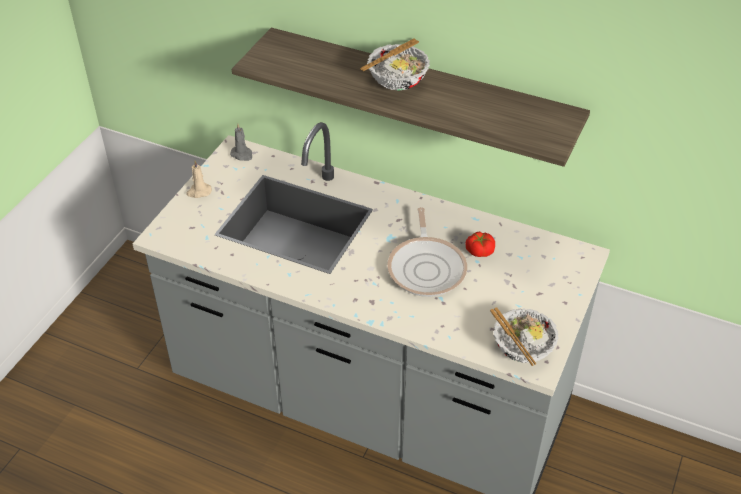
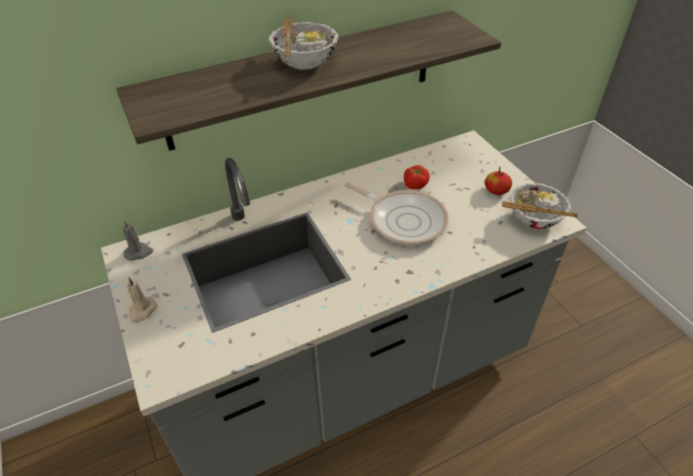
camera: 50 degrees left, 0 degrees up
(534, 306) = (496, 190): none -> apple

